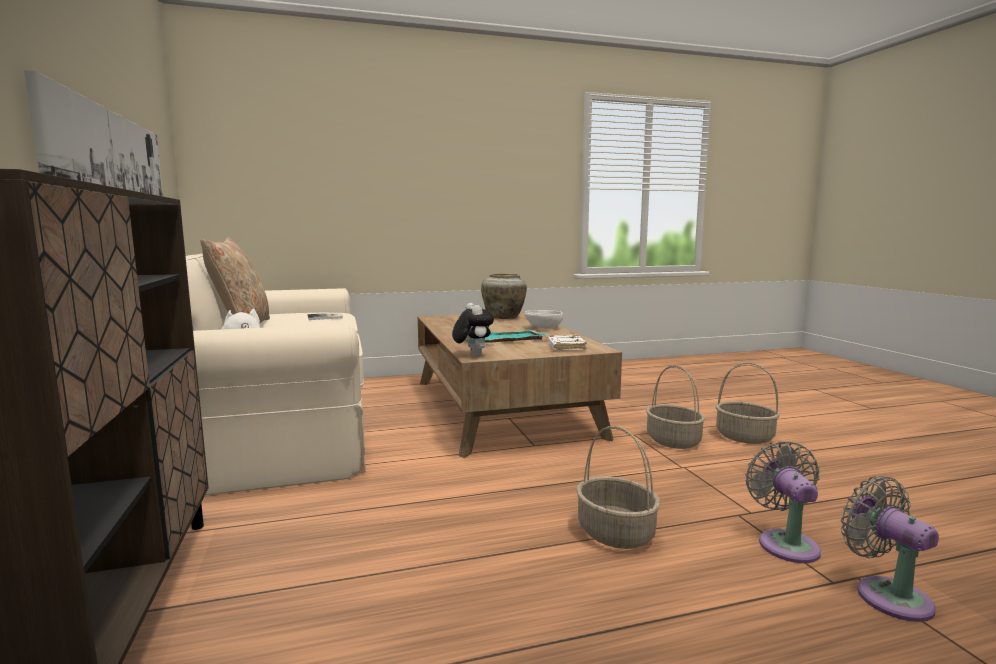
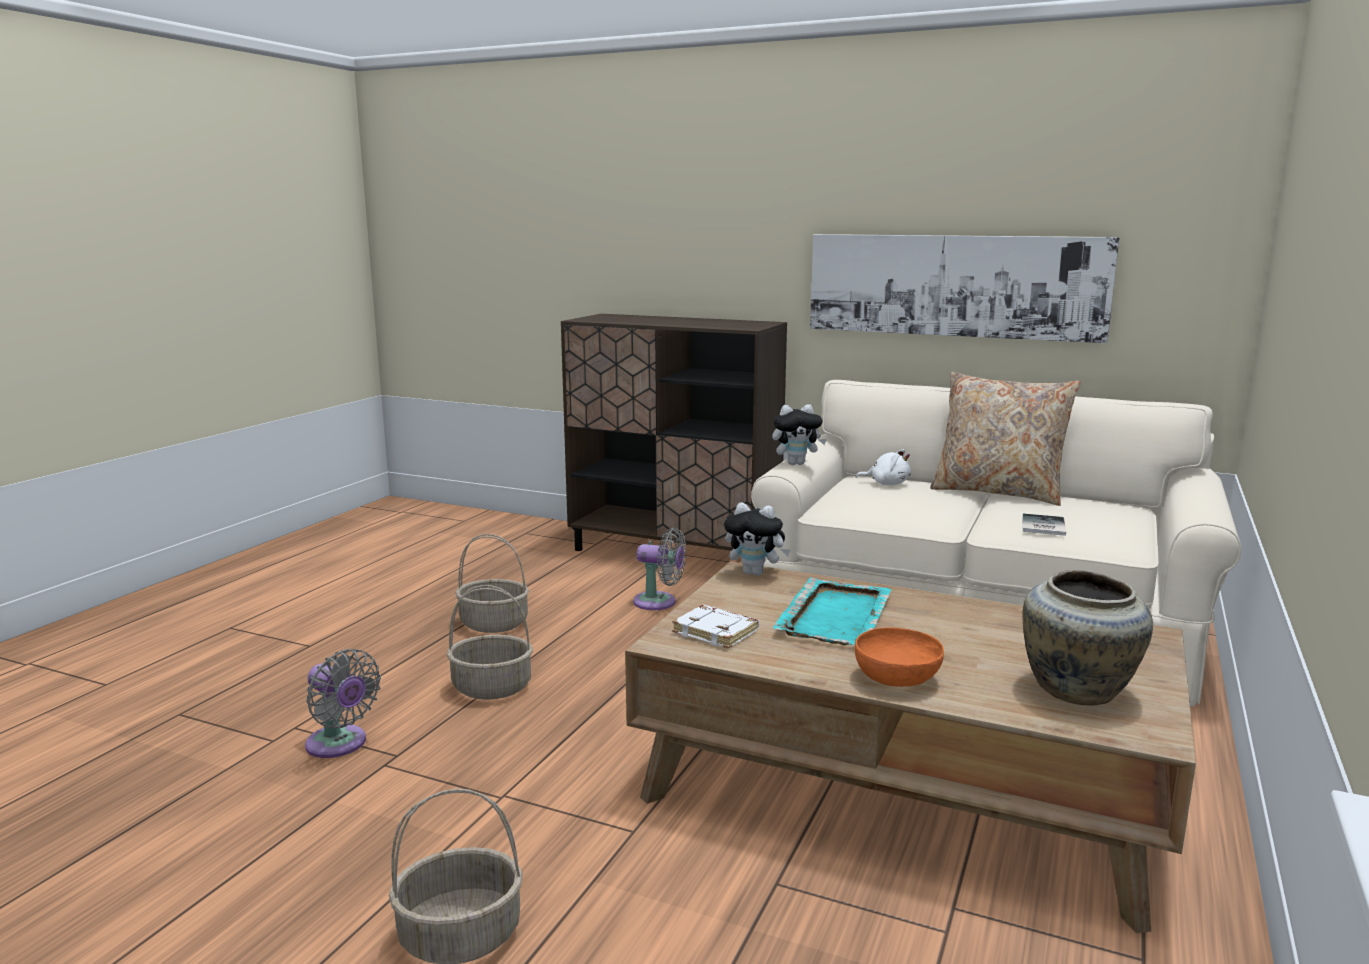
camera: 130 degrees right, 5 degrees up
(299, 325) = (796, 463): none -> plush toy
(543, 328) = (897, 678): white bowl -> orange bowl
(672, 441) = (564, 847): basket -> basket (494, 623)
(886, 594) = (250, 736): grey fan -> grey fan (659, 602)

